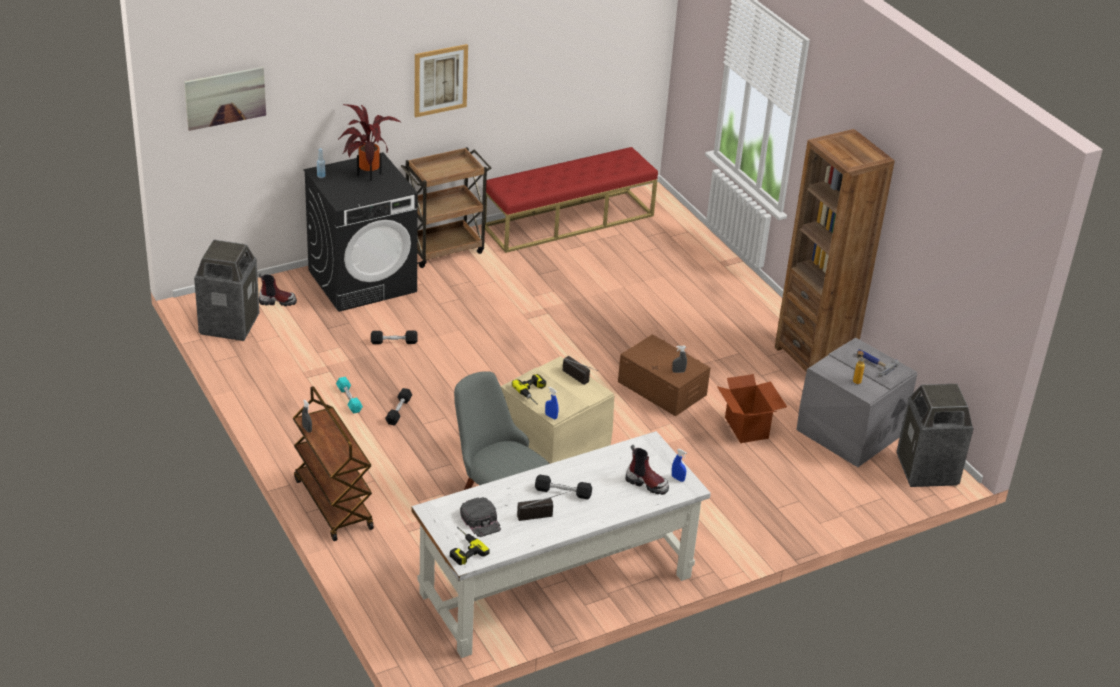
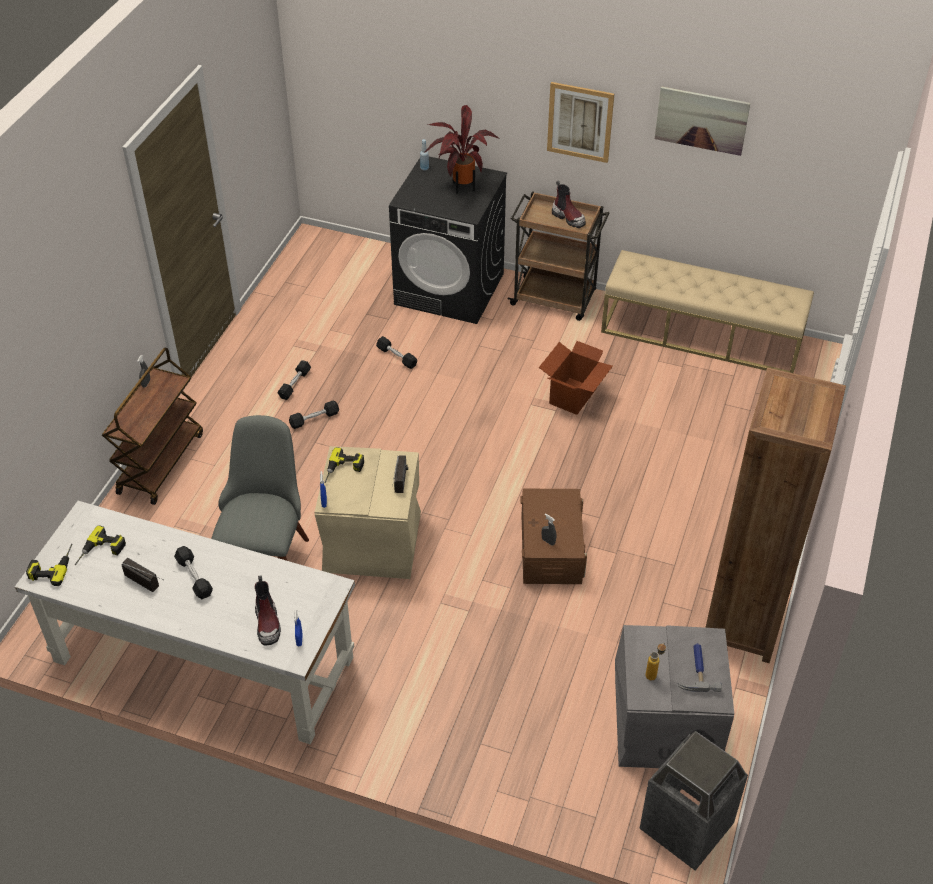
camera: 50 degrees right, 10 degrees up
(225, 98) = (346, 51): picture -> picture (701, 120)
(229, 324) = (305, 267): trash can -> none
(277, 301) = (364, 269): boot -> boot (568, 218)
(349, 399) = (295, 384): turquoise dumbbell -> black dumbbell
(481, 520) = (101, 552): black cap -> power drill
(568, 220) = (702, 335): red bench -> beige bench
(747, 427) = (571, 643): cardboard box -> cardboard box (573, 396)

